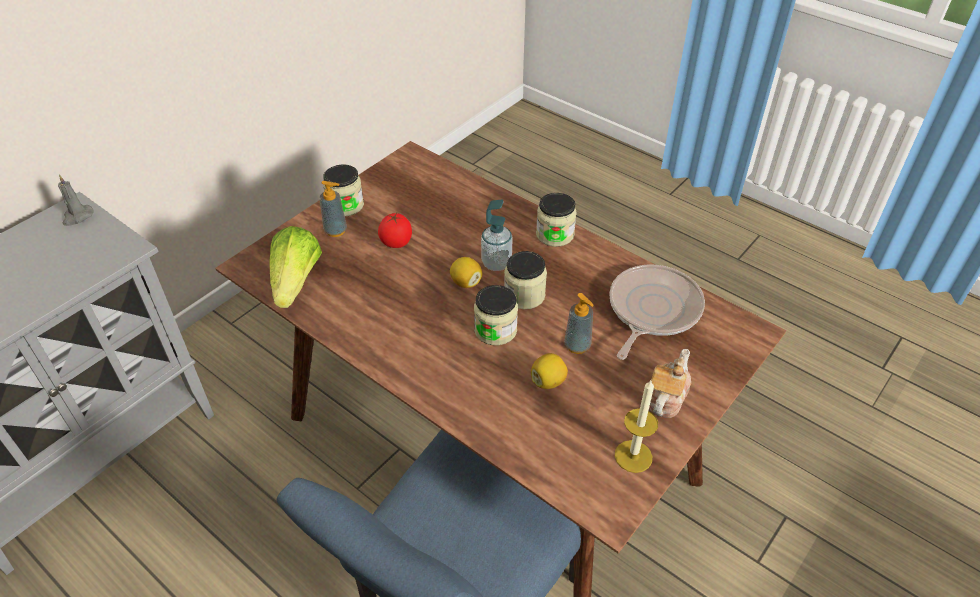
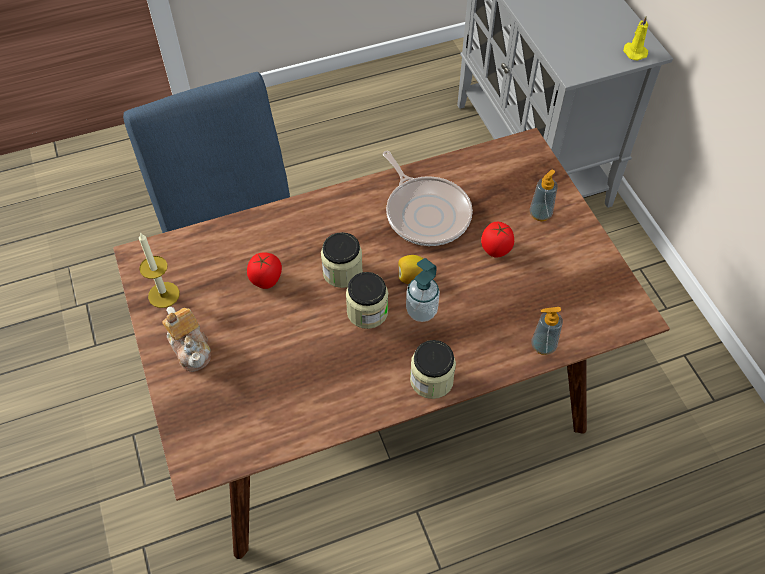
camera: 120 degrees right, 10 degrees up
(77, 217) = (634, 52): grey candle -> yellow candle
(296, 283) = (485, 168): lettuce -> none
(345, 205) = (575, 233): jar -> none
(548, 381) = (266, 280): lemon -> tomato
(577, 345) = (285, 318): soap dispenser -> soap dispenser (543, 345)
(651, 310) = (280, 399): frying pan -> frying pan (426, 212)

